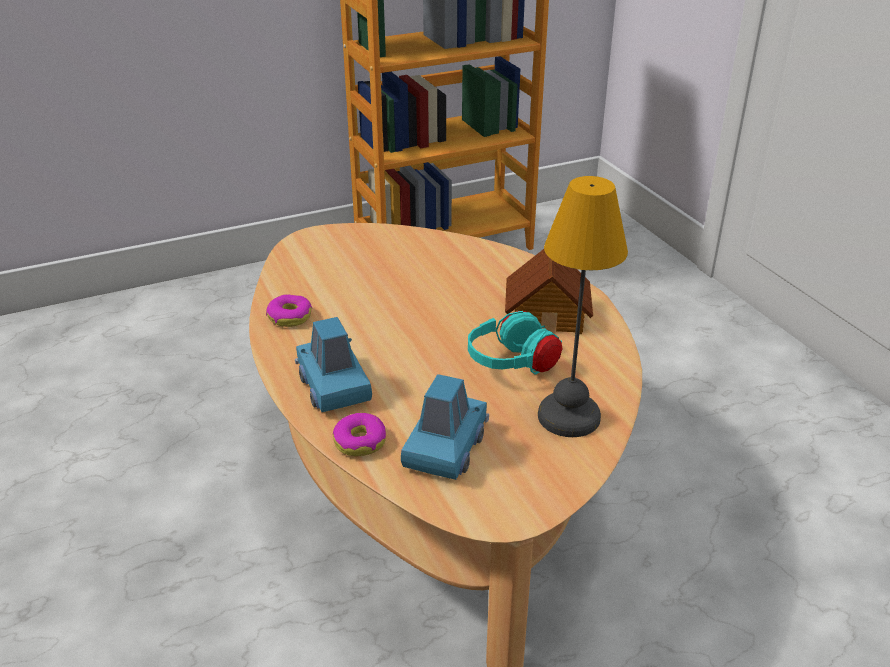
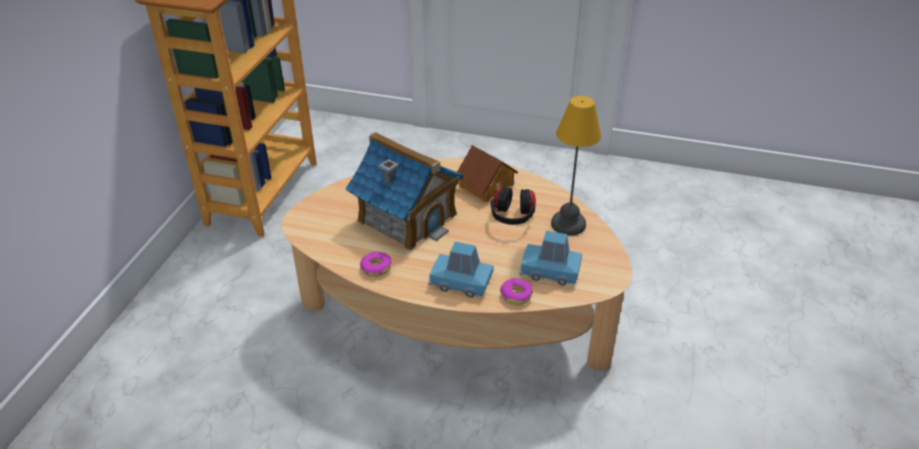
camera: 50 degrees left, 5 degrees up
(405, 293) = (407, 217): none -> toy house
(445, 447) = (549, 271): blue toy car -> blue toy car turned 45 degrees counterclockwise
(512, 365) = (512, 218): turquoise headphones -> black headphones

